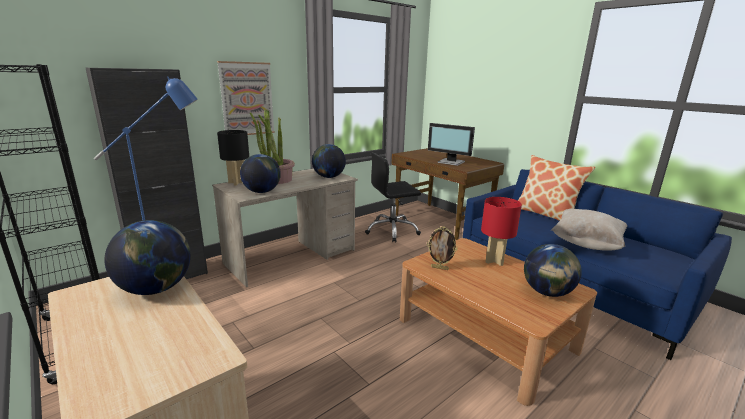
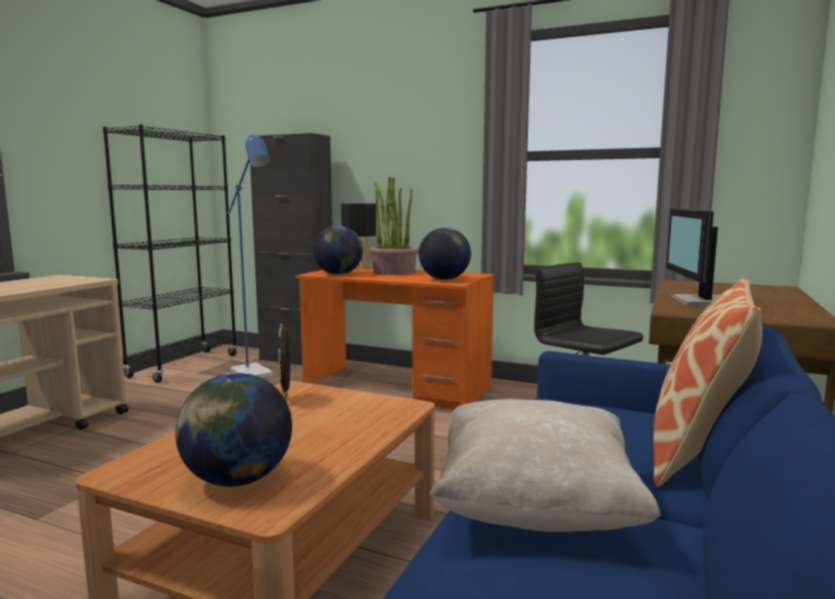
camera: 65 degrees right, 10 degrees down
(156, 288) = (62, 283): globe -> none
(247, 99) = (410, 169): picture -> none
(291, 257) = (397, 388): beige desk -> orange desk
(493, 261) = (349, 430): red table lamp -> none

